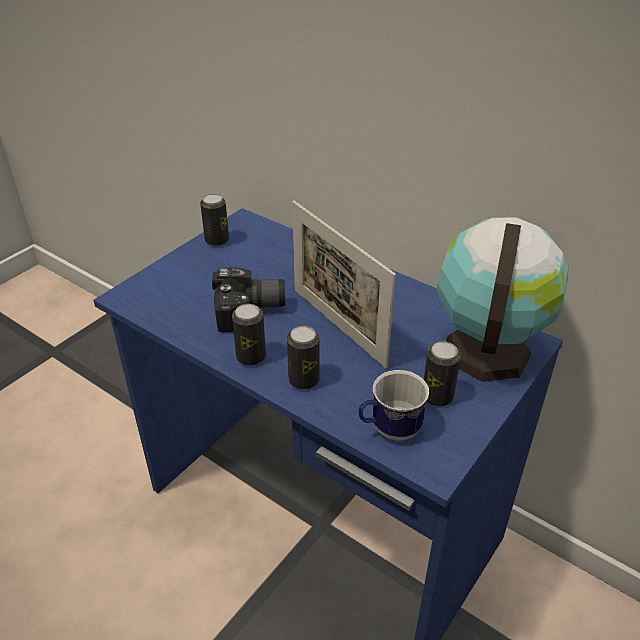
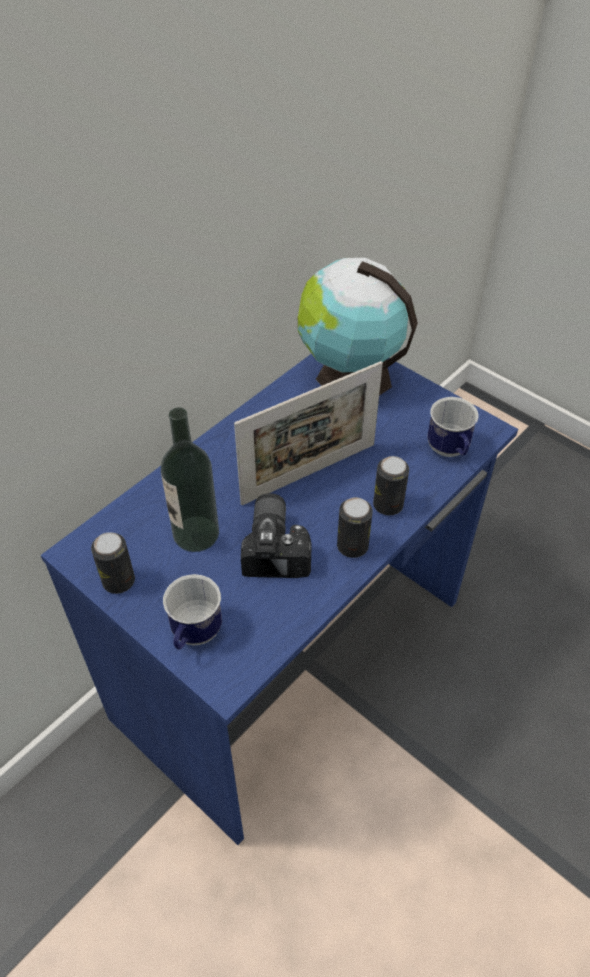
camera: 85 degrees left, 10 degrees up
(166, 278) = (194, 635): none -> mug
(262, 269) = (196, 534): none -> bottle
(437, 396) = (409, 416): can -> none

